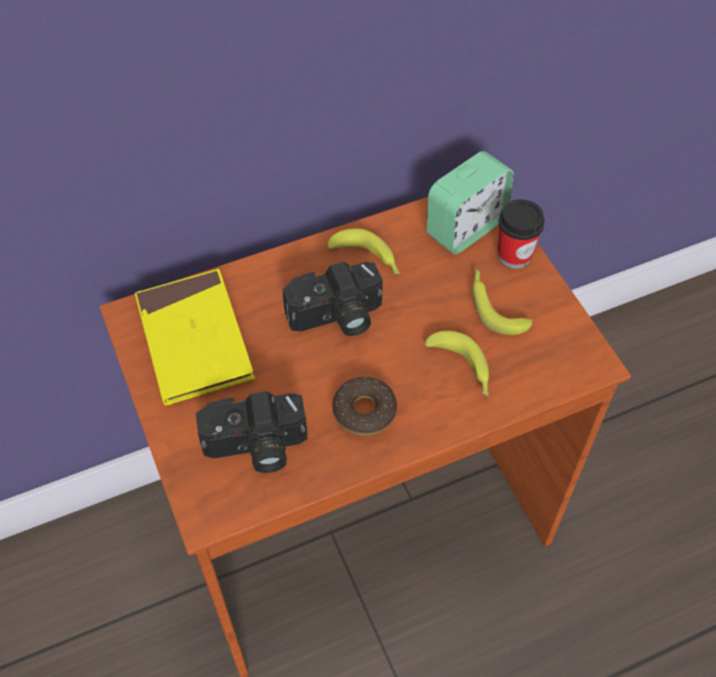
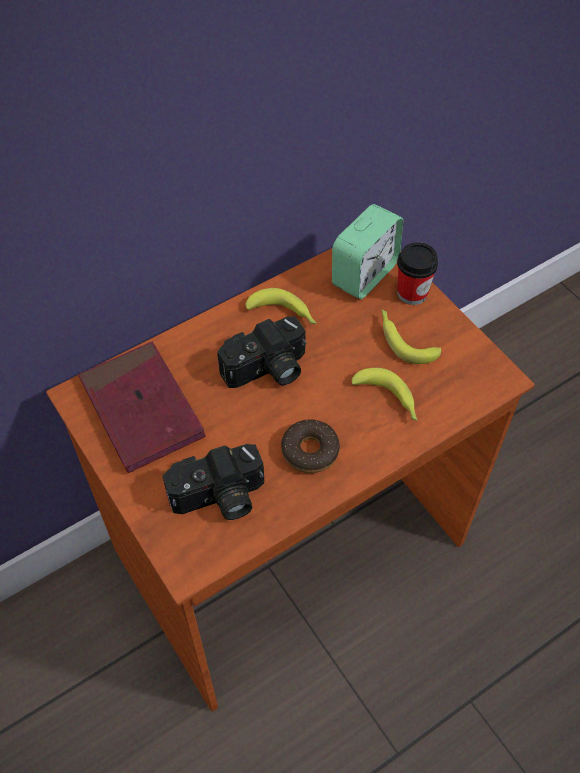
camera: 10 degrees left, 0 degrees up
(194, 340) = (142, 409): yellow book -> red book

